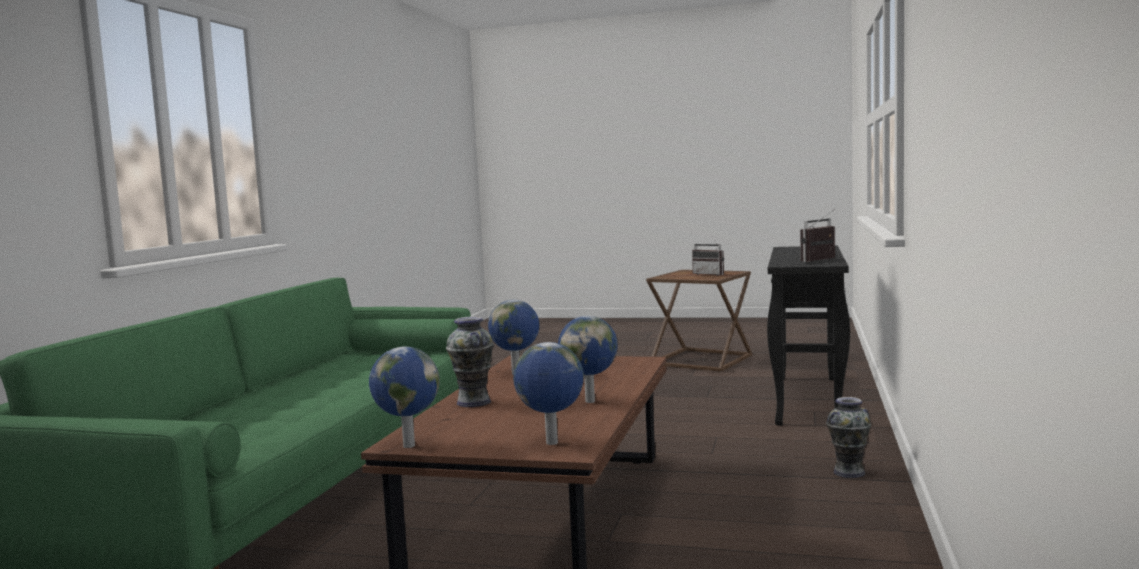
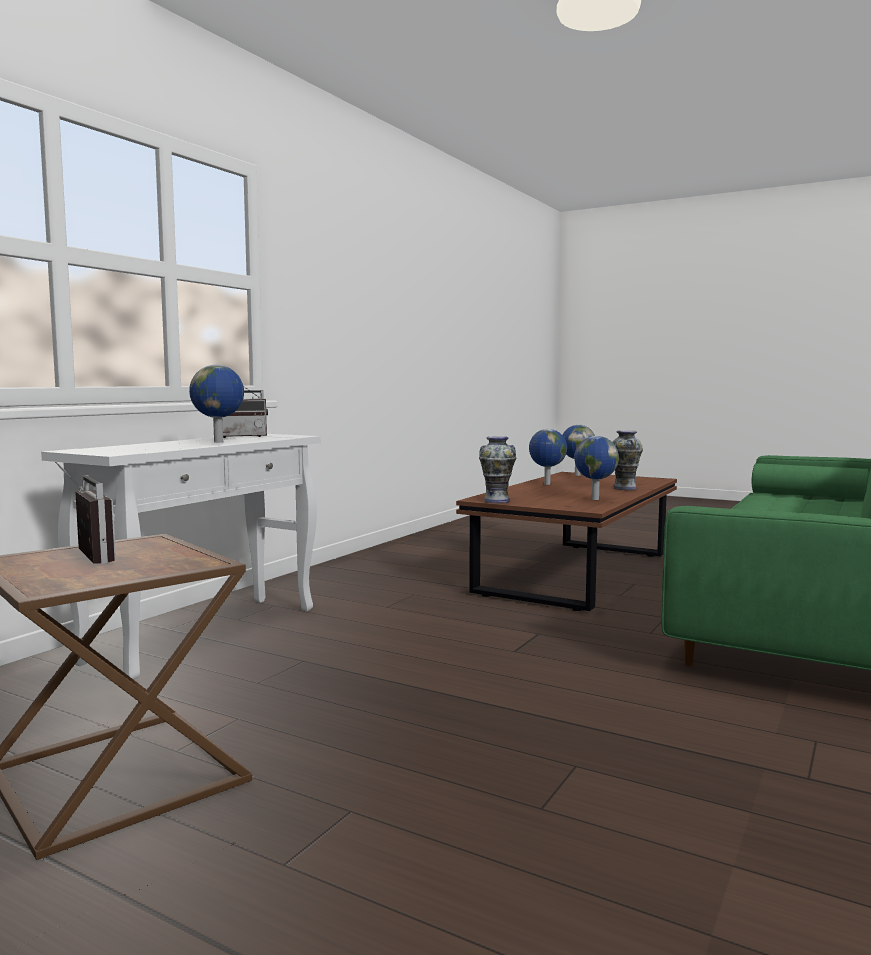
camera: 165 degrees left, 0 degrees up
(407, 446) = (653, 478): globe -> globe (219, 442)
(808, 400) = (206, 633): black console table -> white console table
(849, 473) = (341, 572): vase -> vase (497, 501)

